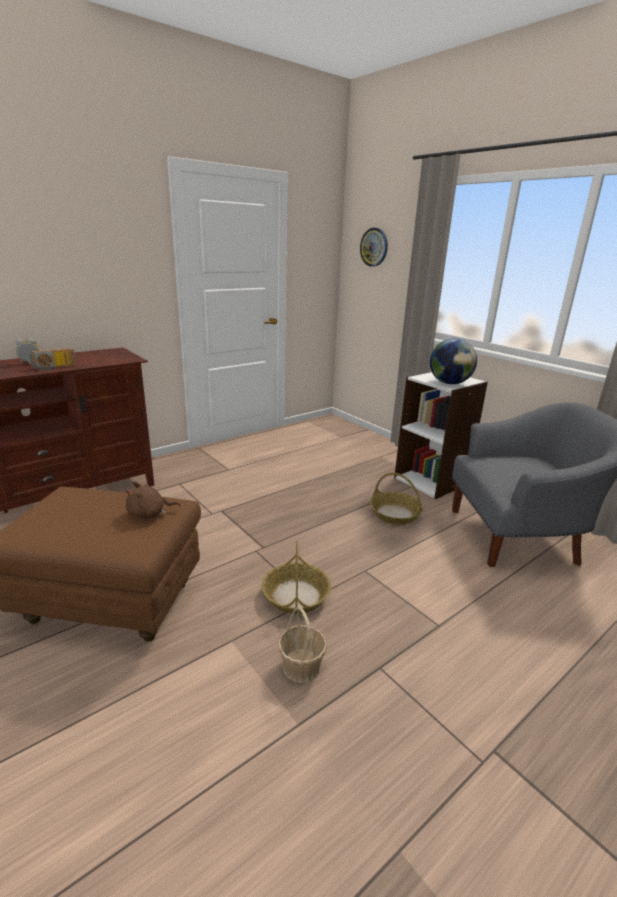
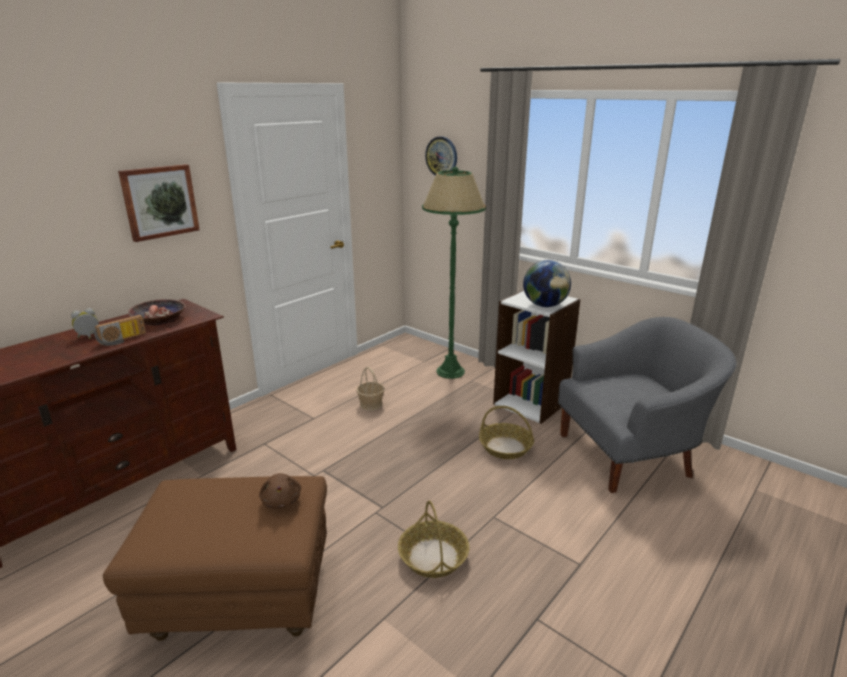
camera: 10 degrees left, 0 degrees up
(94, 357) = (159, 319): none -> bowl
(107, 258) = (159, 202): none -> picture
(149, 514) = (281, 501): brown plush toy -> brown plush toy turned 75 degrees counterclockwise
(301, 666) = (462, 632): basket -> basket (371, 404)
(362, 447) = (450, 372): none -> green floor lamp

